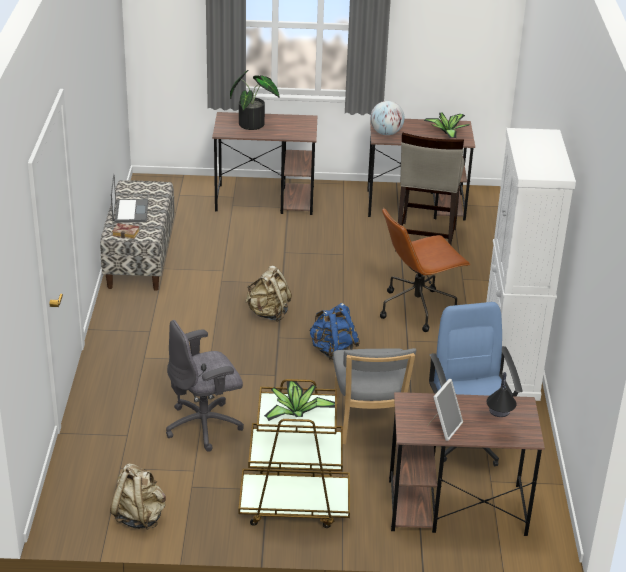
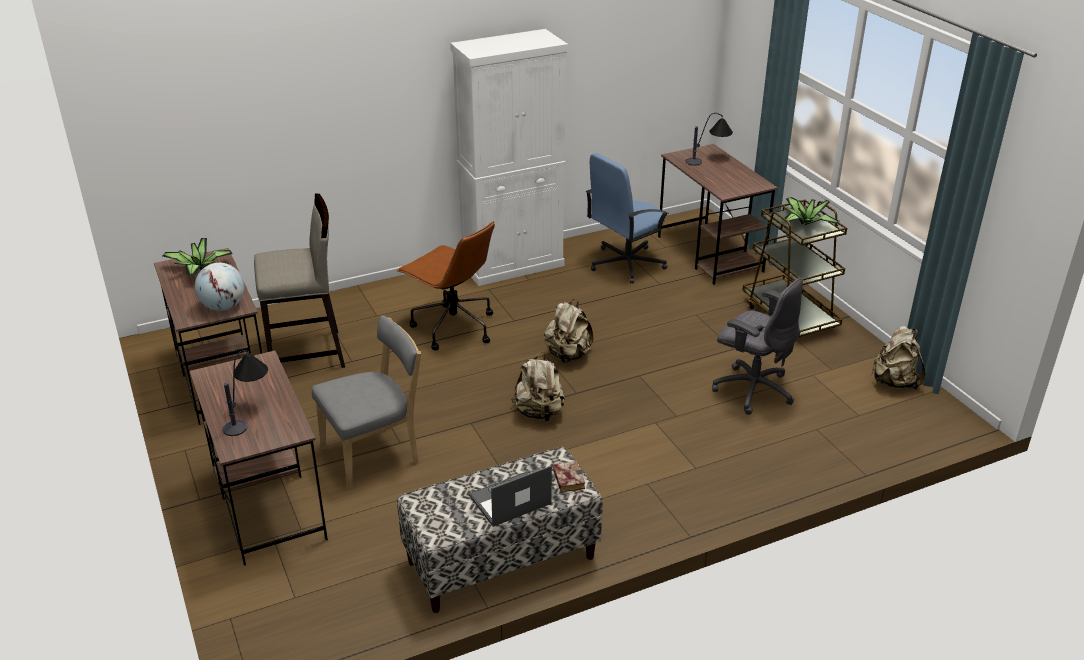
camera: 115 degrees left, 0 degrees up
(254, 124) = (248, 413): potted plant -> table lamp
(332, 350) = (568, 355): blue backpack -> beige backpack
(369, 425) = (657, 309): grey chair -> grey chair (375, 454)
(444, 427) = (738, 175): picture frame -> none

